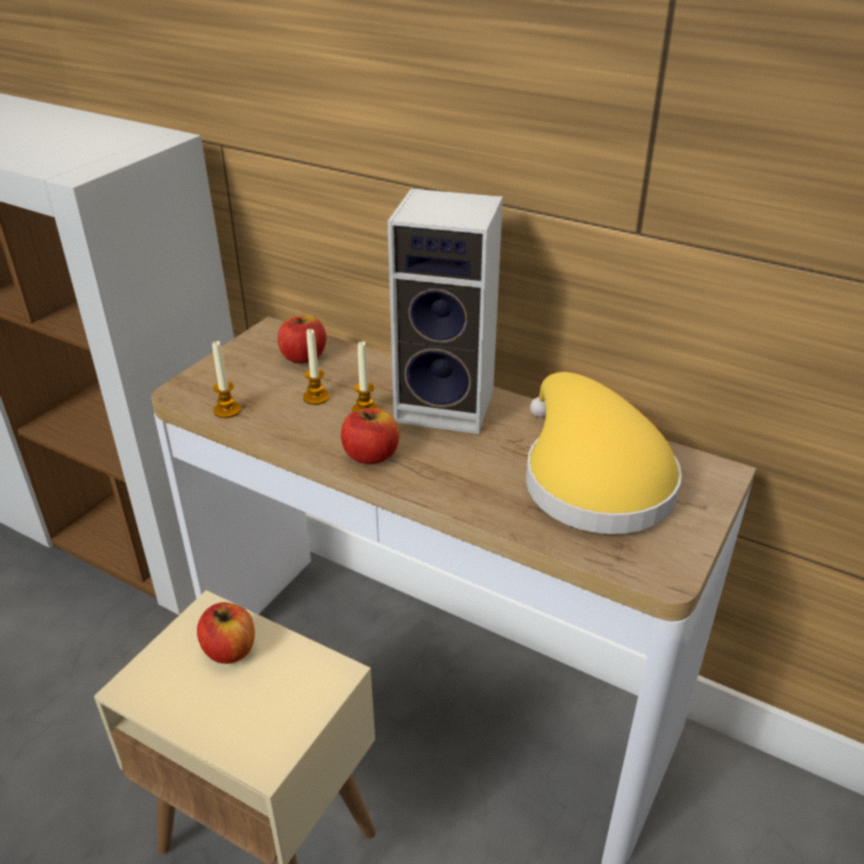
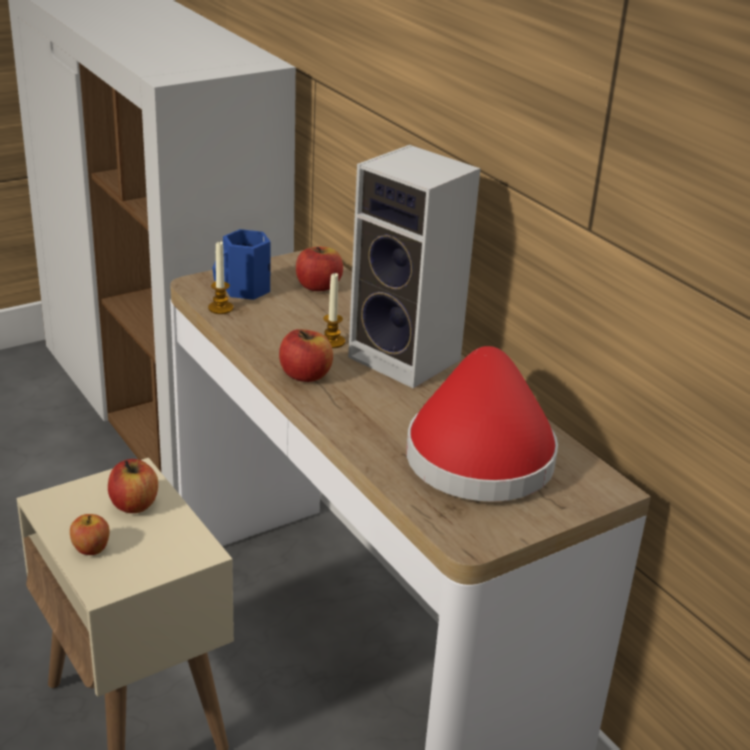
camera: 25 degrees right, 5 degrees down
(220, 721) = (91, 548): none -> apple
(235, 382) = (245, 290): none -> blue mug
(316, 397) = (300, 320): candle -> none
(591, 479) = (479, 453): yellow hat -> red hat

